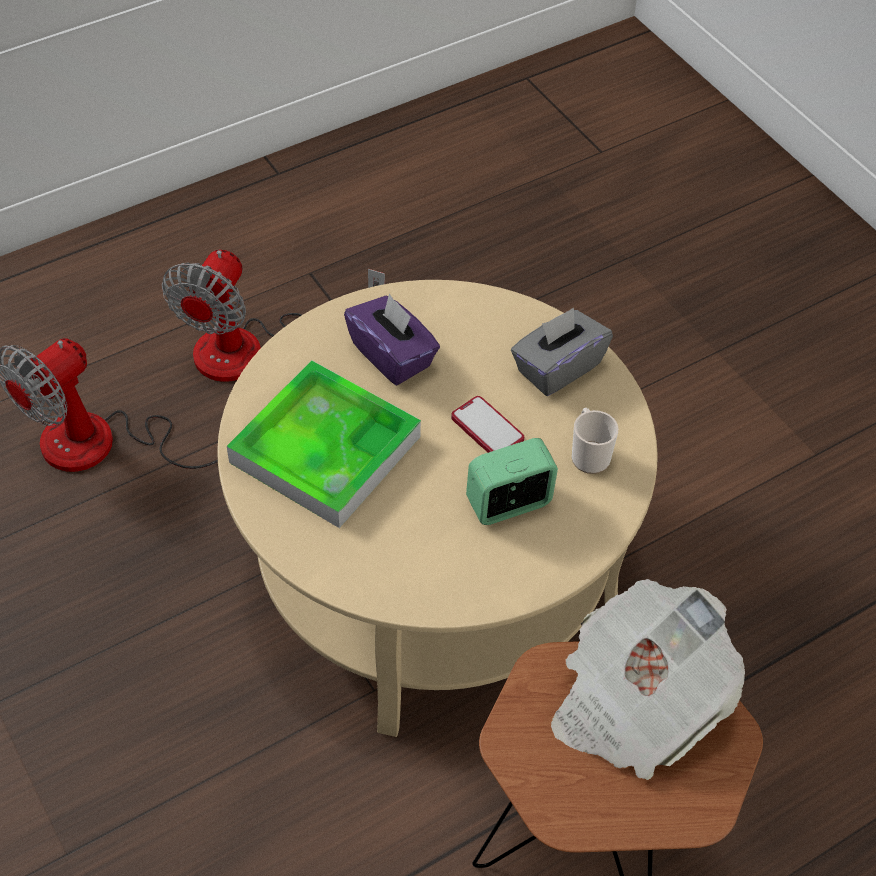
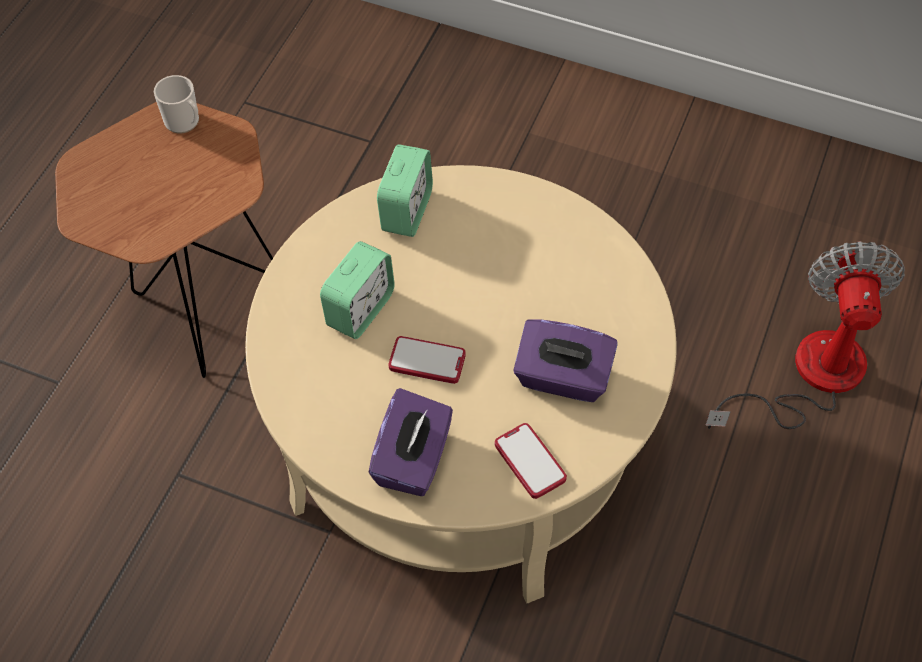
camera: 145 degrees right, 5 degrees up
(254, 350) = (799, 546): fan -> none
(325, 449) = (536, 265): tray -> none
(391, 569) = (406, 211): none -> alarm clock
(471, 318) = (530, 462): none -> phone
(557, 368) = (413, 459): grey tissue box -> purple tissue box
(589, 454) = (326, 391): mug -> mug (185, 122)
(635, 702) = (162, 203): newspaper -> none

